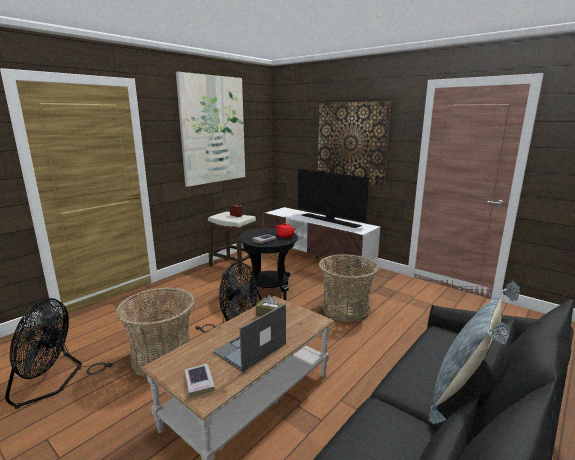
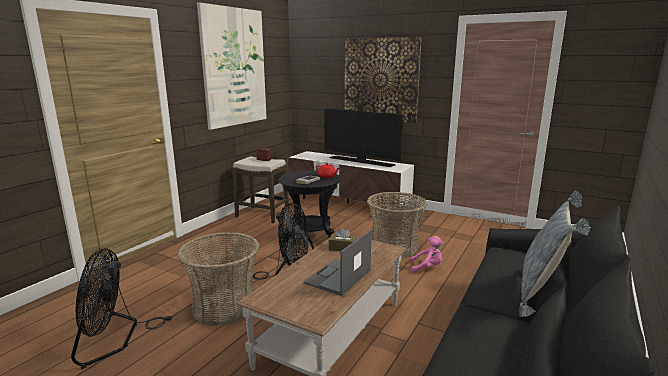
camera: 10 degrees left, 0 degrees up
(199, 382) = (304, 308): book -> none
(371, 336) = (427, 267): none -> pink plush toy

